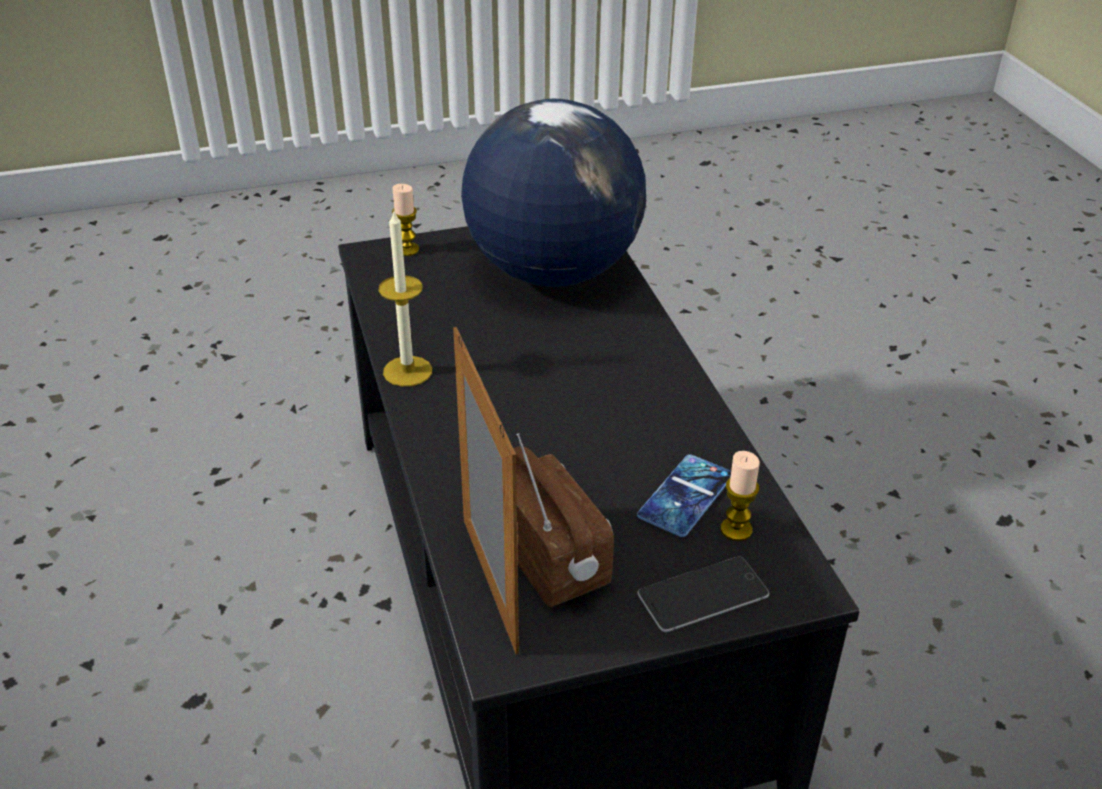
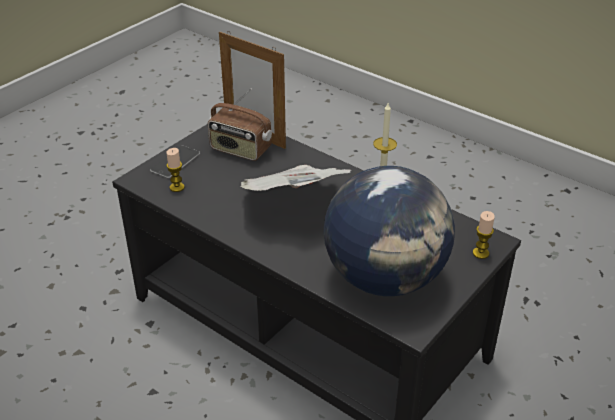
camera: 145 degrees right, 0 degrees up
(557, 411) = (295, 201): none -> newspaper
(686, 496) = (207, 191): phone -> none

